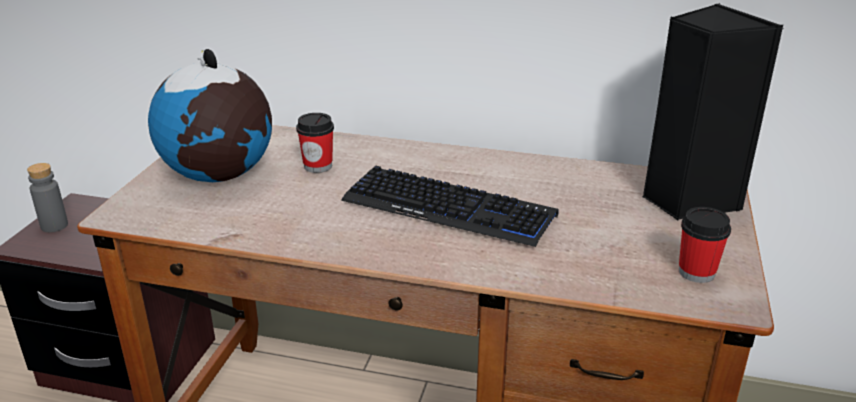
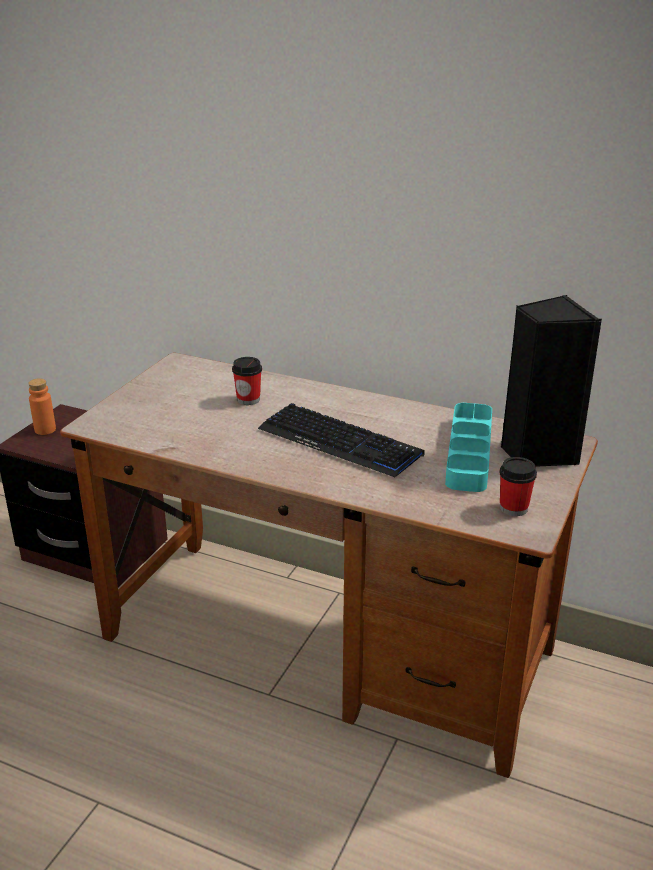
camera: 10 degrees right, 0 degrees up
(54, 226) = (45, 430): grey bottle -> orange bottle
(219, 175) = (170, 401): globe -> none
(609, 207) = (469, 452): none -> turquoise tray

